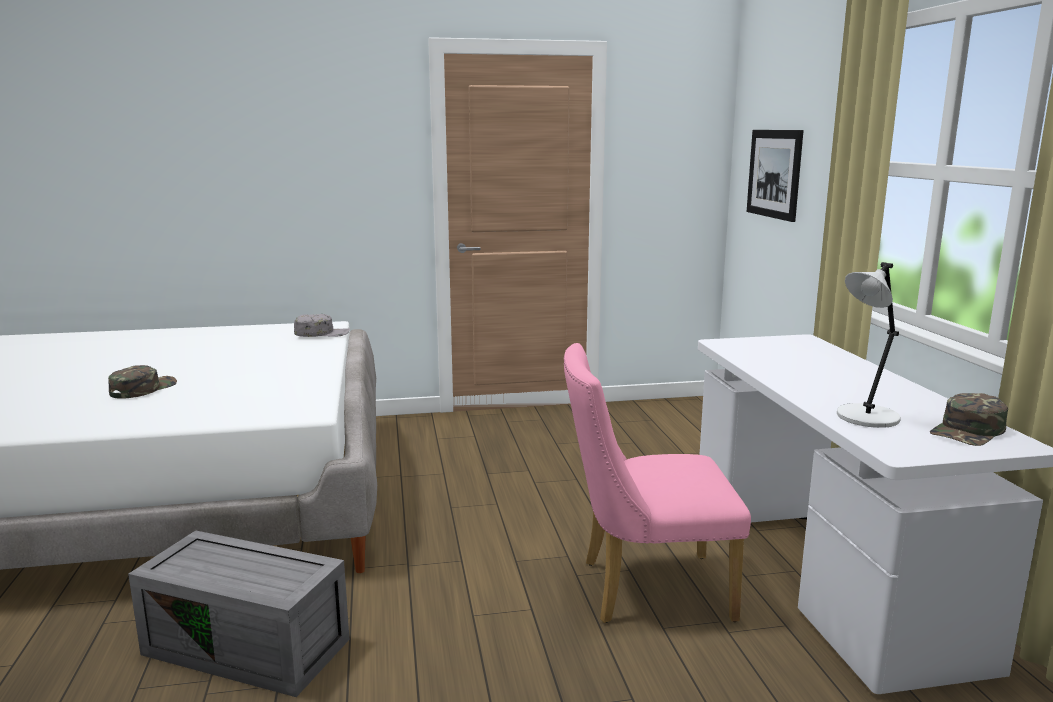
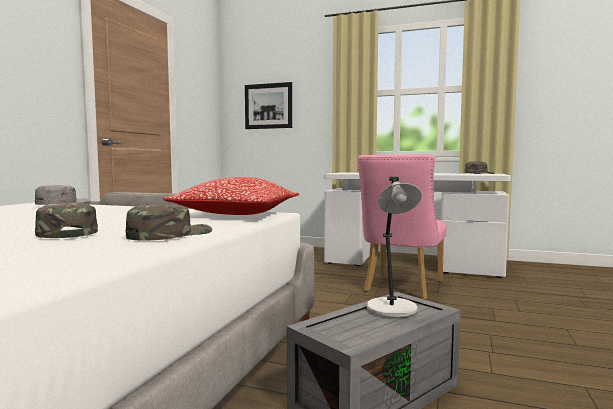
camera: 60 degrees left, 10 degrees down
(143, 416) = (170, 234): none -> green cap
(288, 403) = (236, 215): none -> pillow
(865, 418) = (457, 174): grey table lamp -> grey table lamp (392, 309)

